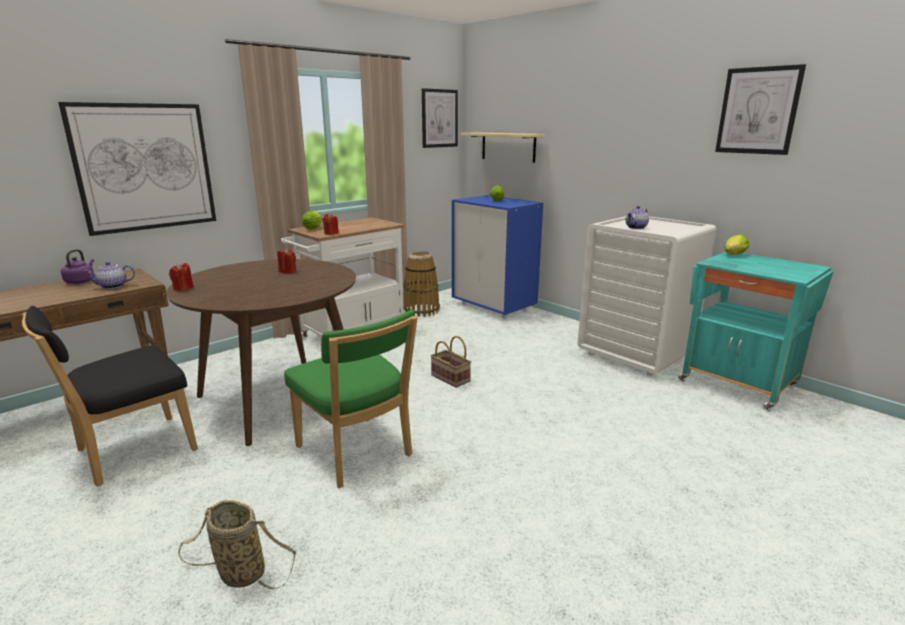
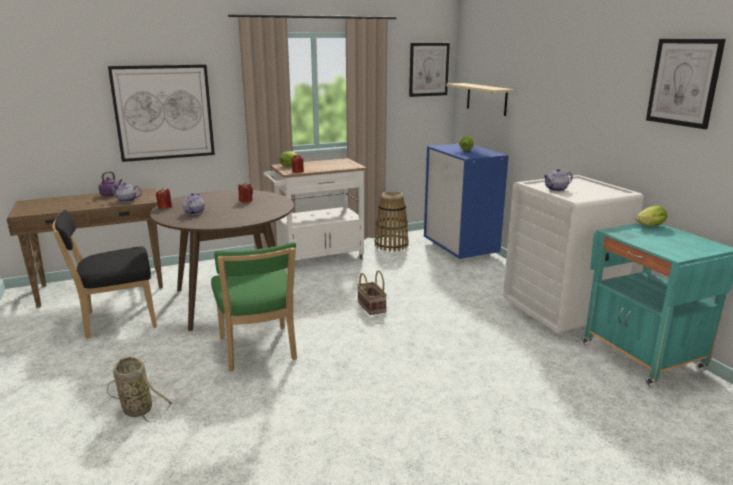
camera: 20 degrees right, 0 degrees up
(232, 291) = (194, 212): none -> teapot

